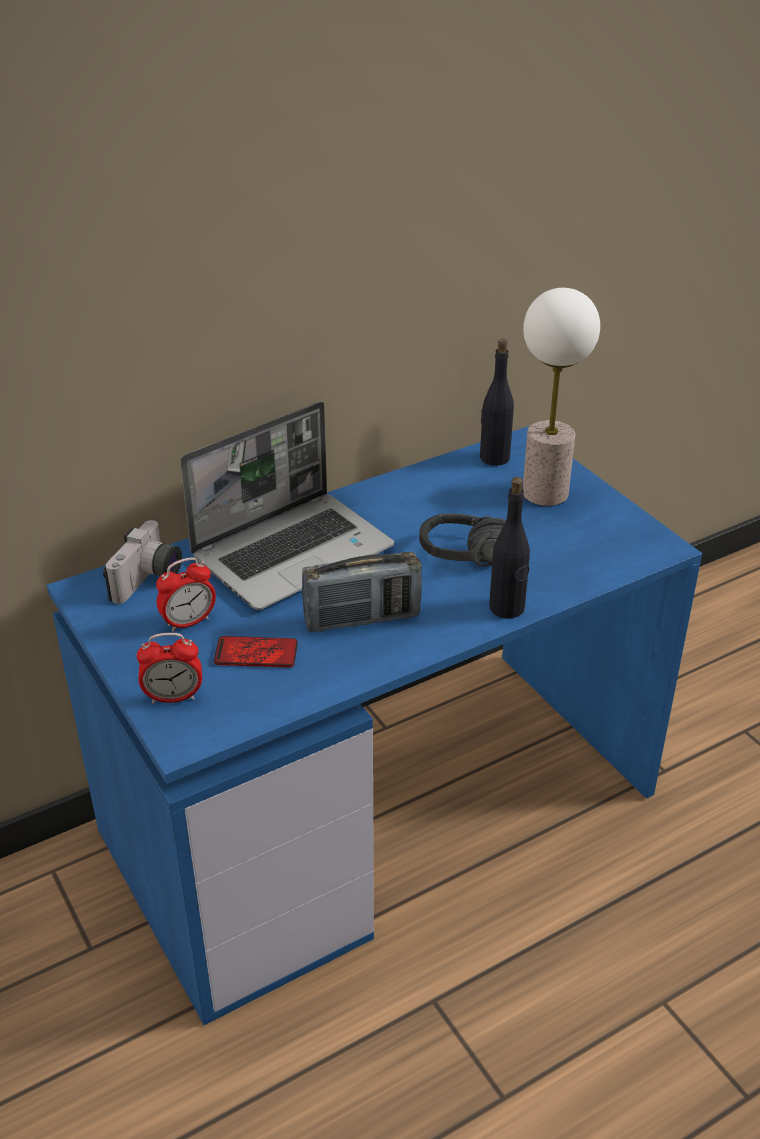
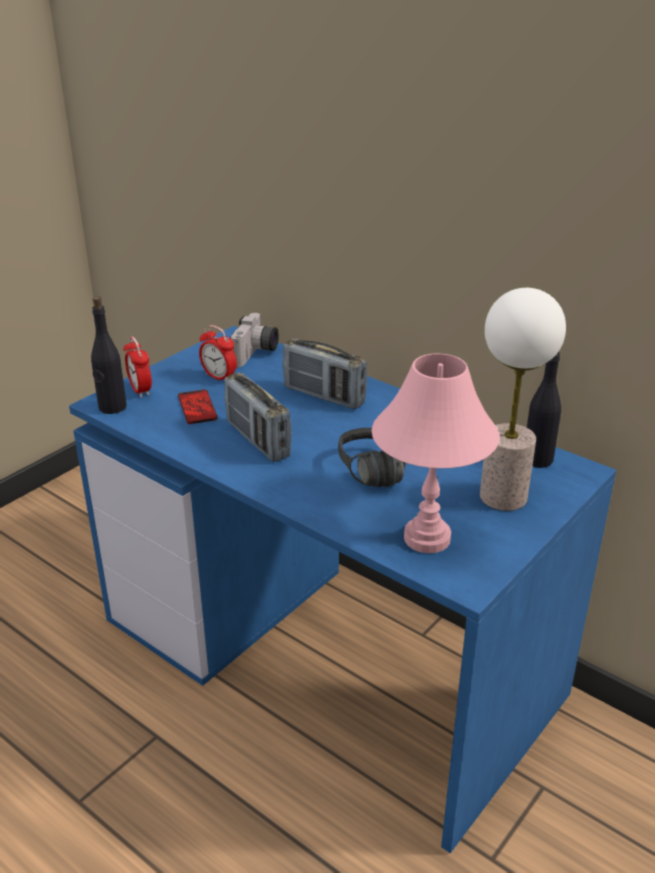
camera: 70 degrees right, 5 degrees down
(149, 580) = (256, 354): camera -> camera turned 75 degrees counterclockwise
(294, 551) = (323, 396): laptop -> radio
(507, 608) = (310, 504): black bottle -> black bottle (112, 407)
(591, 550) = (427, 537): none -> pink table lamp

